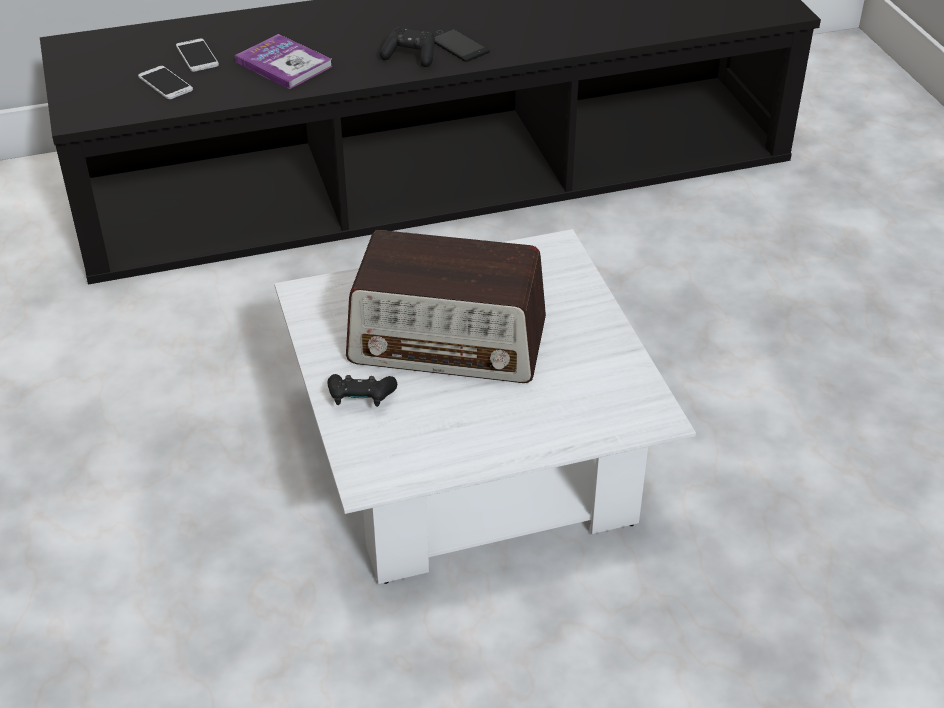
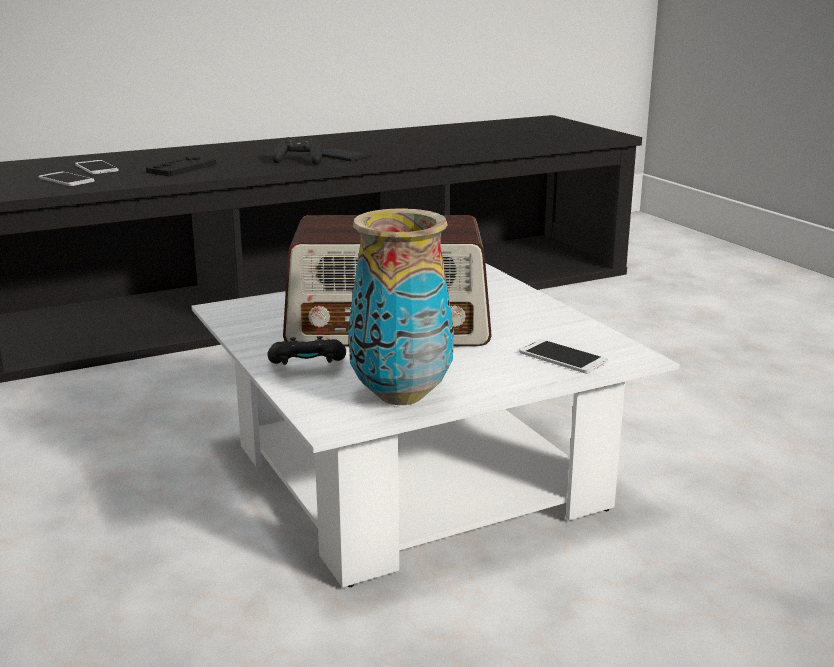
camera: 10 degrees left, 20 degrees down
(284, 64) = (182, 168): book -> black game controller
(430, 450) = (400, 396): none -> vase
(592, 410) = (562, 357): none -> phone

